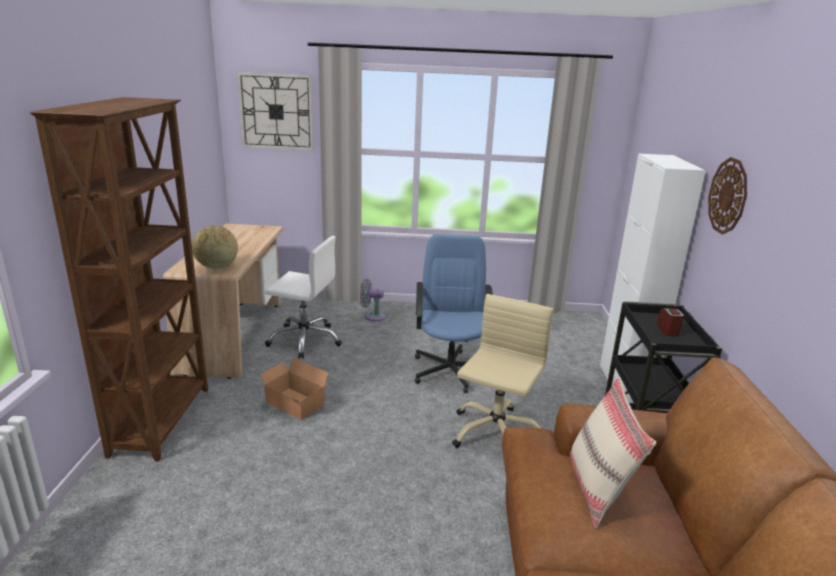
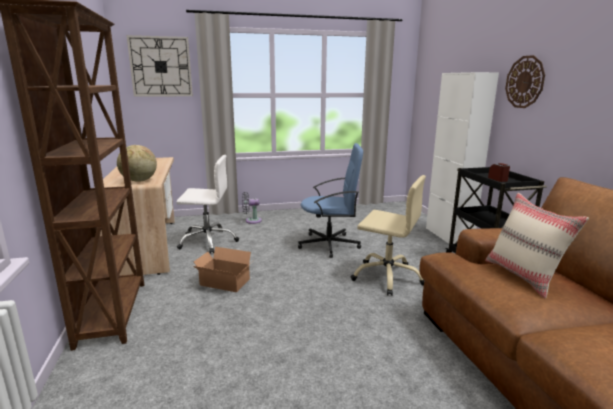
camera: 15 degrees left, 5 degrees down
(450, 370) = (330, 244): blue office chair -> blue office chair turned 105 degrees clockwise
(495, 433) = (387, 276): beige office chair -> beige office chair turned 105 degrees clockwise

